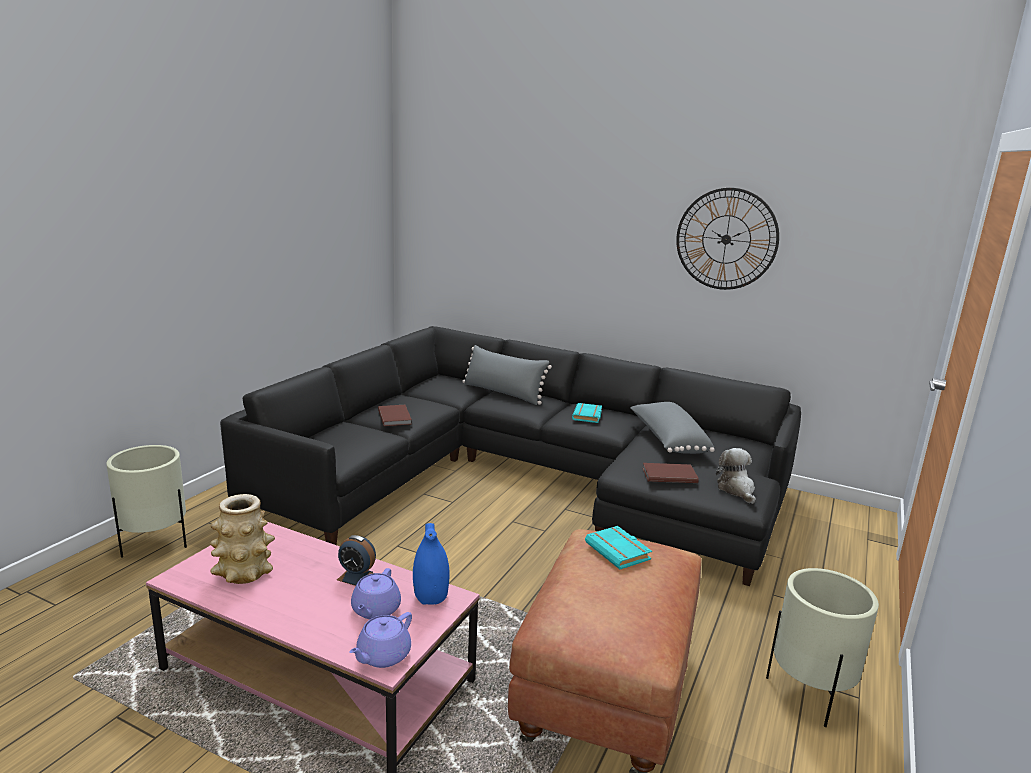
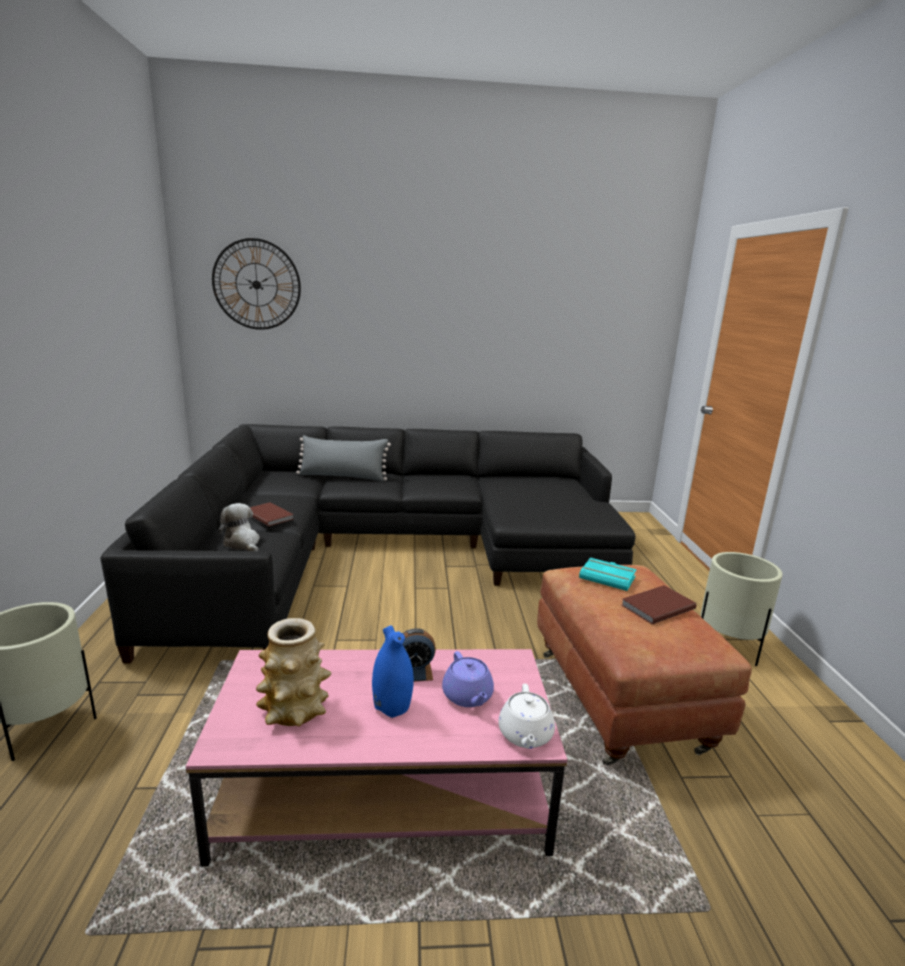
camera: 30 degrees left, 0 degrees up
(382, 656) = (525, 735): purple teapot -> white teapot
(430, 597) = (498, 666): blue vase -> blue vase (392, 707)
(588, 416) = (435, 482): turquoise book -> none
(668, 440) = (513, 489): grey pillow -> none
(668, 475) = (545, 514): brown book -> brown book (656, 606)
(726, 239) = (518, 318): wall clock -> wall clock (256, 284)
(736, 490) = (596, 514): plush toy -> plush toy (242, 543)

